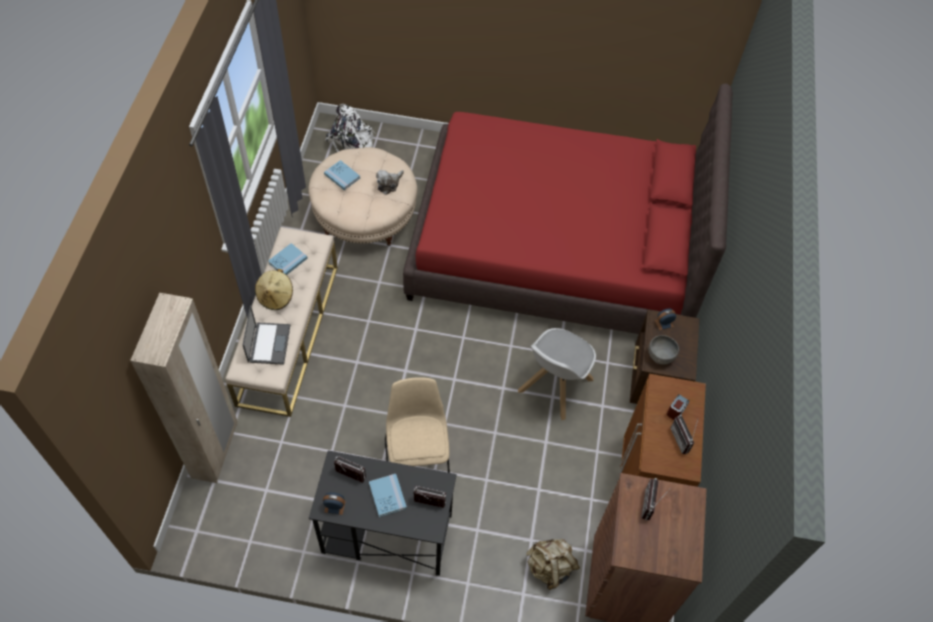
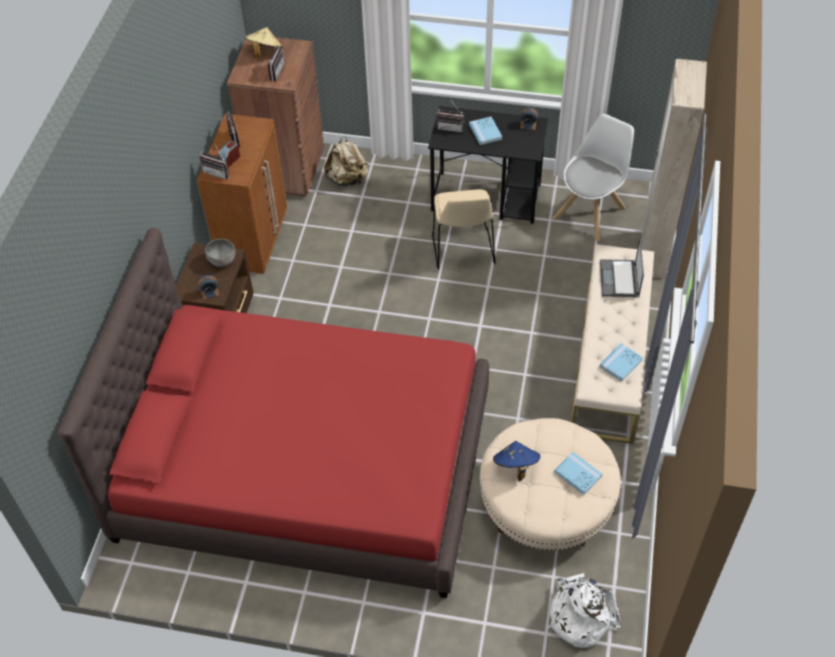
camera: 175 degrees left, 5 degrees down
(276, 297) = (624, 324): beige hat -> beige hat (264, 52)
(348, 477) = (519, 143): radio -> radio (218, 172)
(389, 184) = (515, 466): plush toy -> blue hat
(554, 387) = (326, 313): chair -> chair (590, 212)

